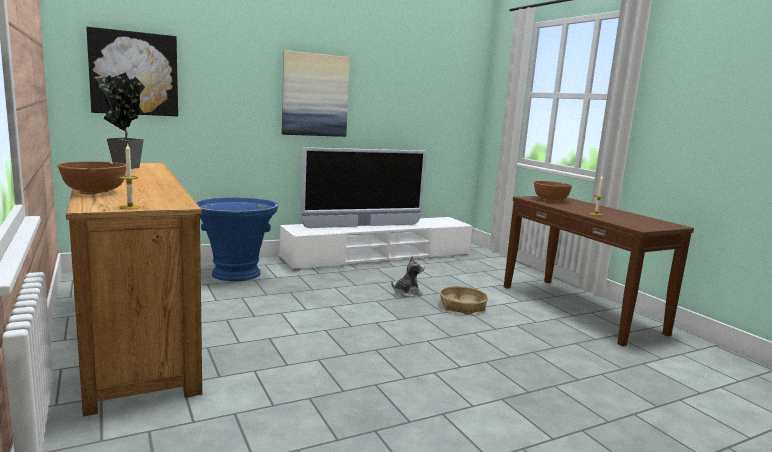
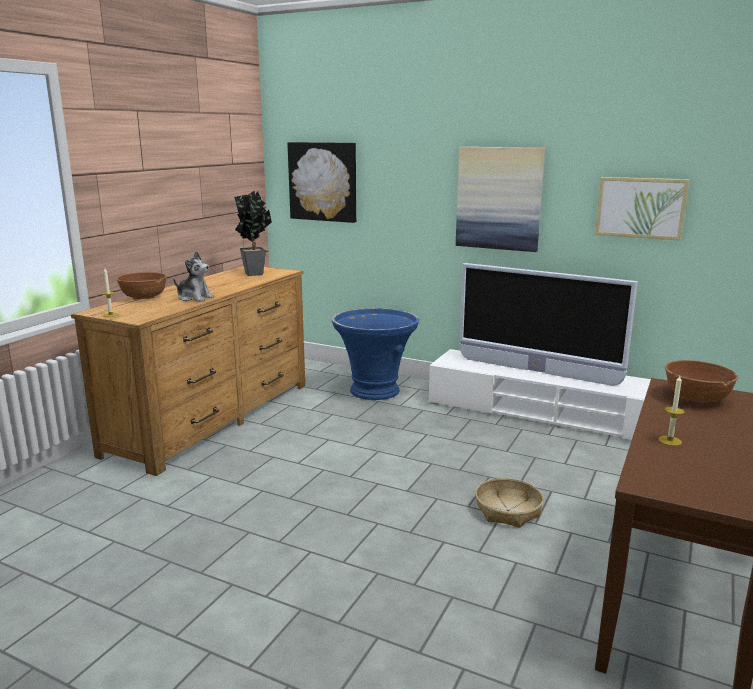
camera: 55 degrees right, 5 degrees up
(407, 103) = (640, 207): none -> picture
(407, 293) = (483, 469): plush toy -> plush toy (194, 298)

